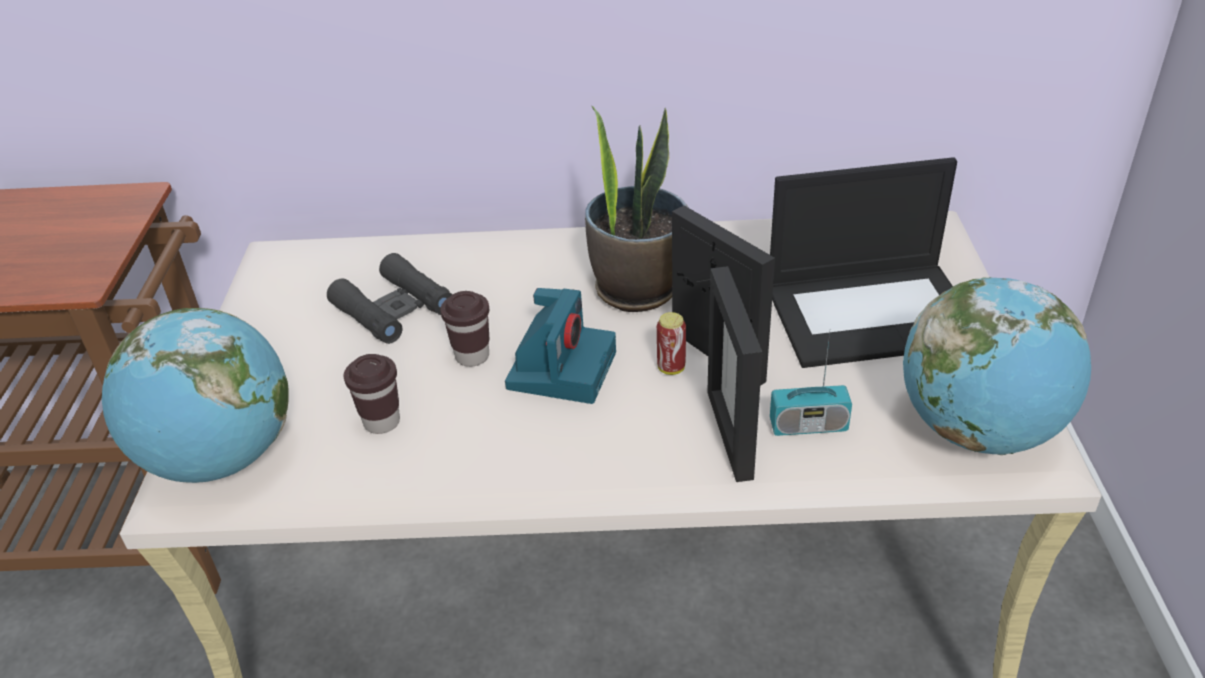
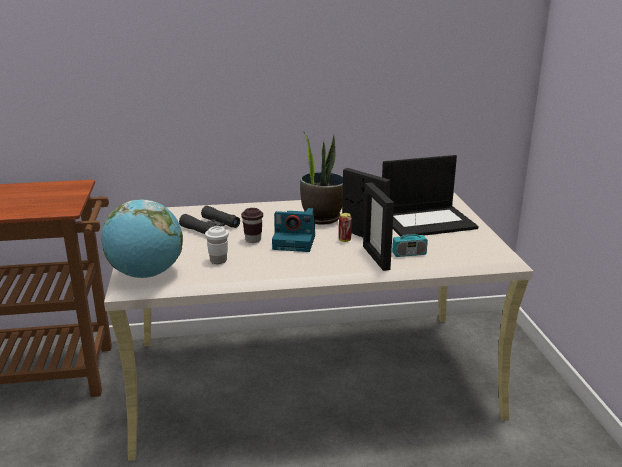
camera: 10 degrees left, 15 degrees down
(382, 422) = (218, 260): brown cup -> white cup
(561, 368) = (295, 242): camera -> camera turned 90 degrees clockwise
(979, 431) = (480, 252): globe -> none

